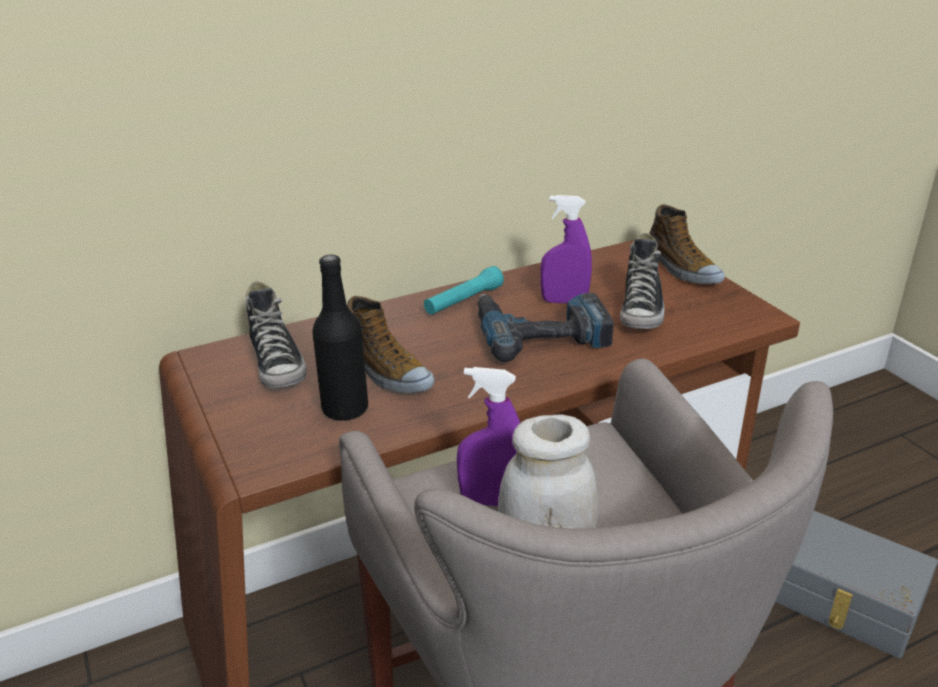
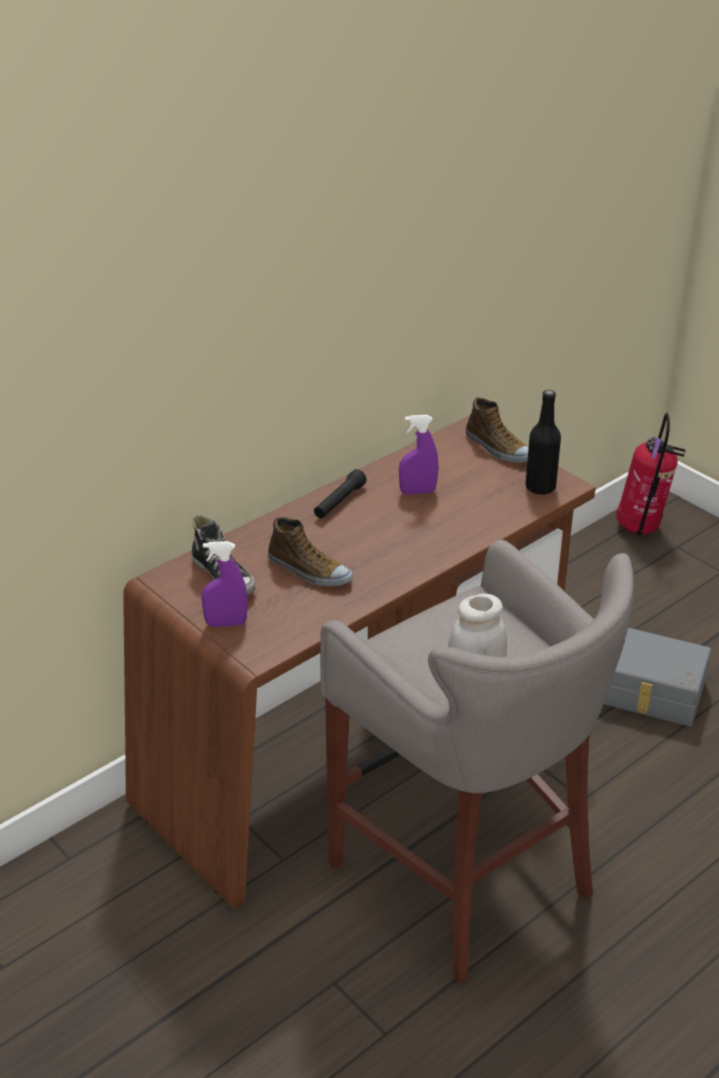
camera: 15 degrees left, 5 degrees up
(345, 409) = (295, 605): black bottle -> black bottle (540, 487)
(463, 301) = (339, 502): turquoise flashlight -> black flashlight
(492, 501) = (426, 652): purple spray bottle -> purple spray bottle (226, 623)
(540, 332) = (410, 522): power drill -> none
(641, 310) = (479, 492): shoe -> none
(859, 410) = (641, 529): none -> fire extinguisher

